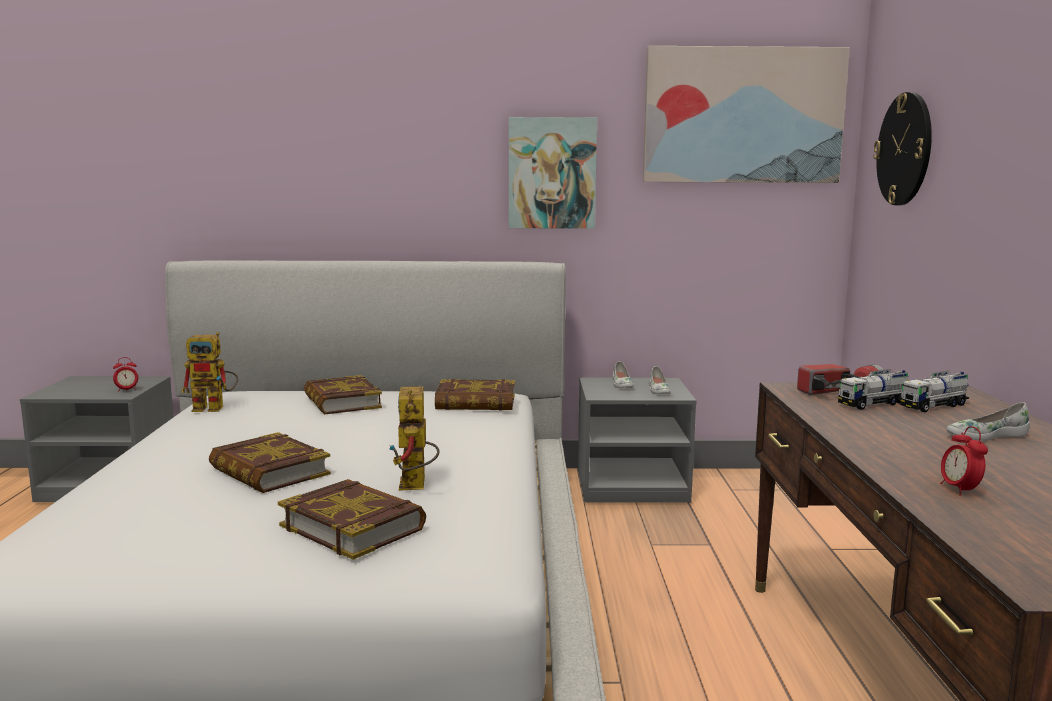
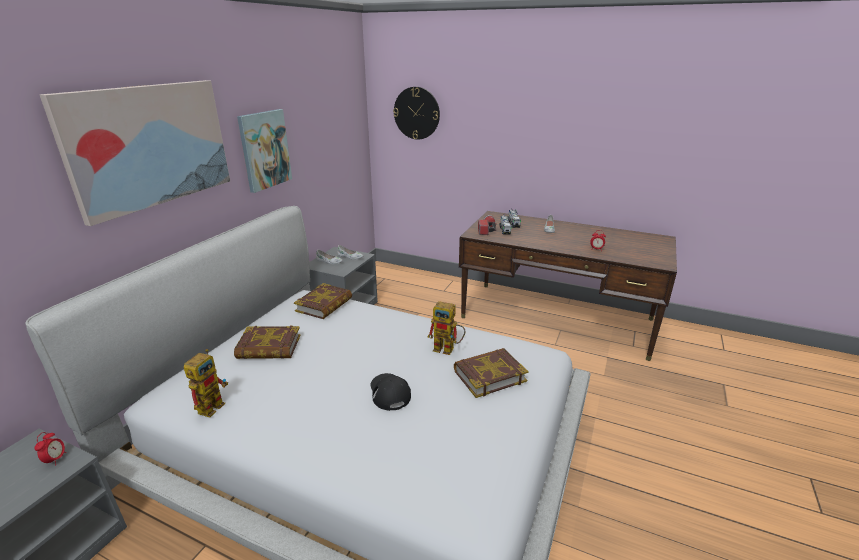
camera: 65 degrees left, 15 degrees up
(269, 472) = (389, 392): book -> black cap
(742, 116) = (333, 97): picture -> picture (150, 146)

